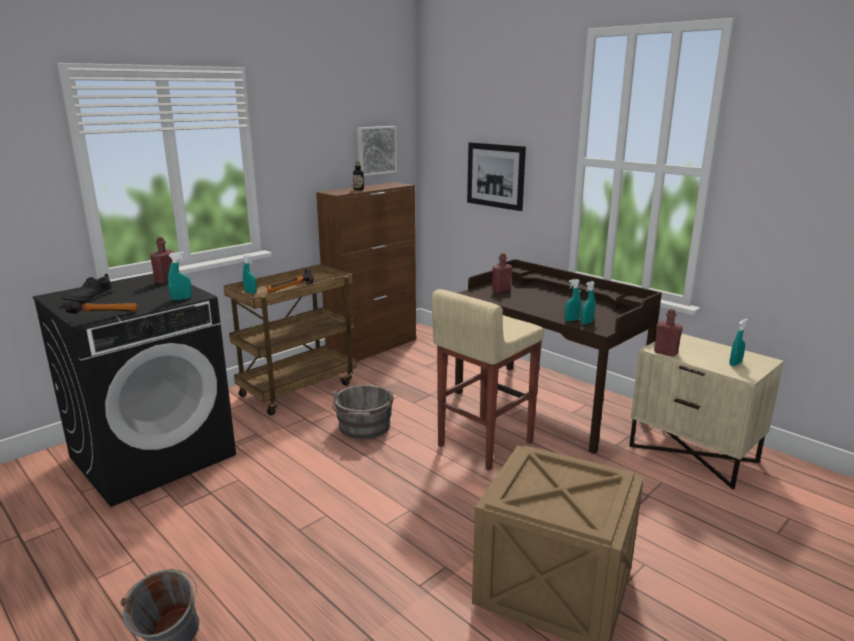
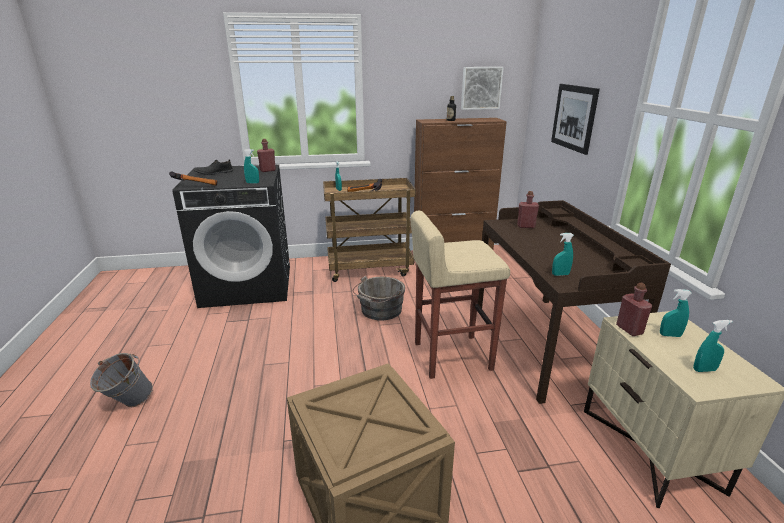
camera: 35 degrees right, 5 degrees up
(571, 320) = (548, 268): turquoise spray bottle -> turquoise spray bottle (670, 335)

